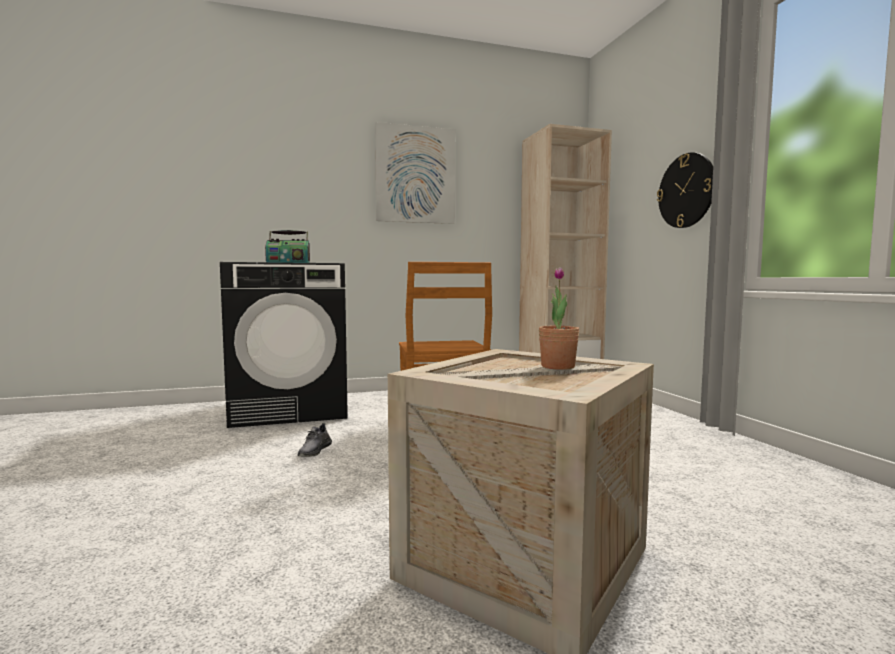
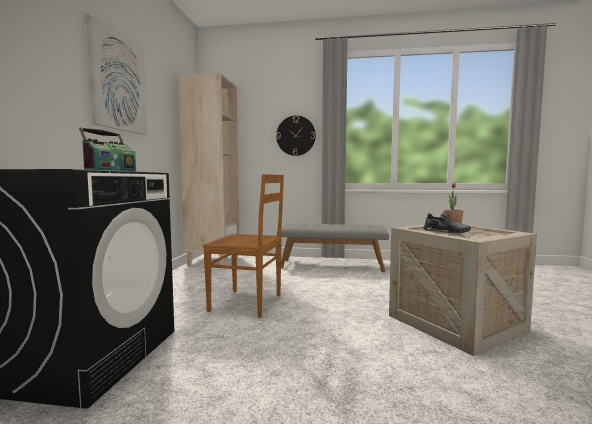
camera: 65 degrees left, 0 degrees up
(314, 451) = (249, 357): grey shoe -> grey shoe (446, 231)
(681, 437) = (332, 265): none -> grey bench

